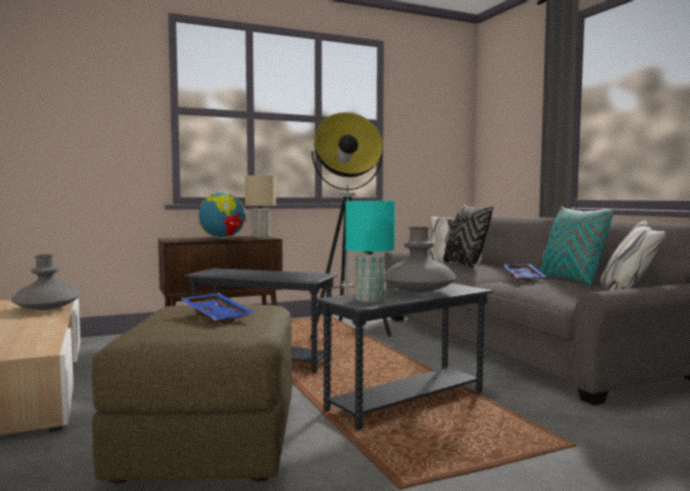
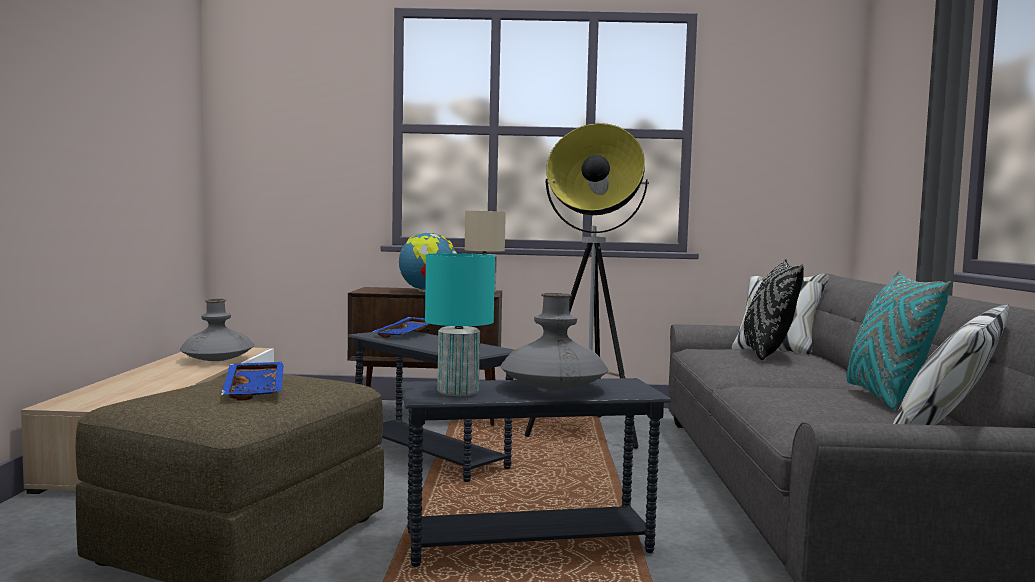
camera: 25 degrees right, 0 degrees up
(524, 278) = (807, 385): blue tray -> blue tray (406, 335)

